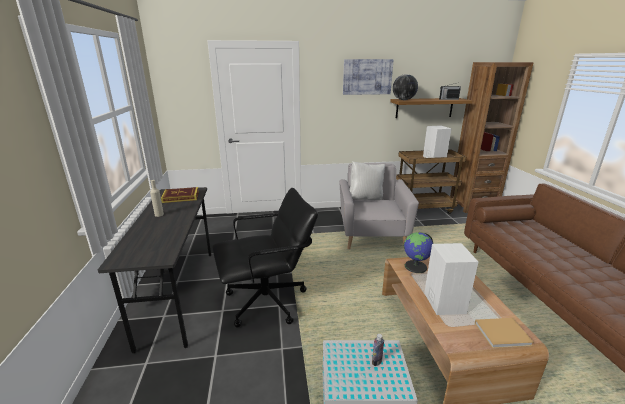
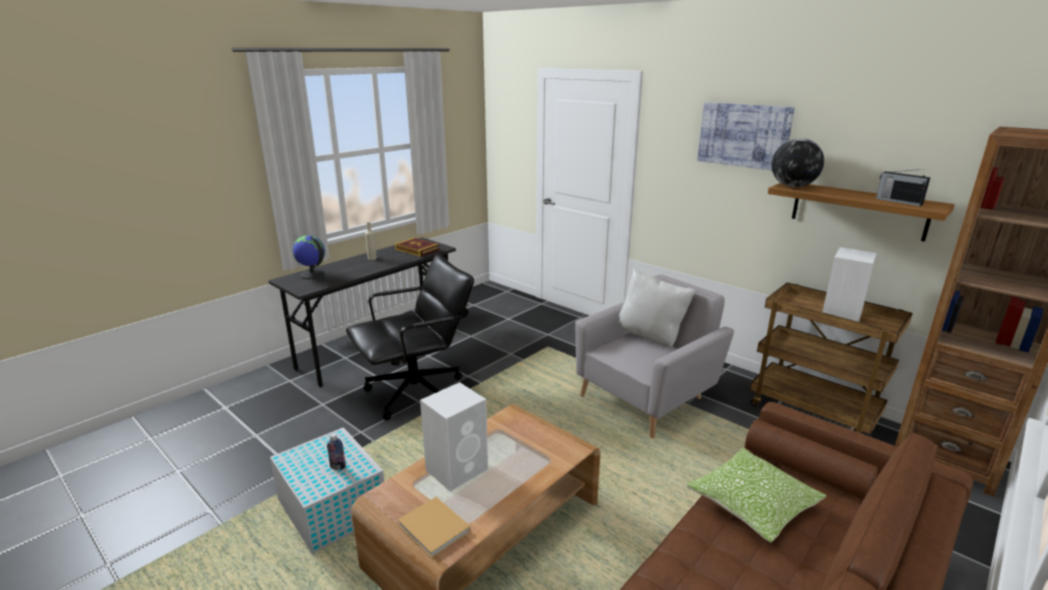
camera: 50 degrees right, 0 degrees up
(267, 301) = (417, 393): black office chair -> black office chair turned 60 degrees counterclockwise
(416, 267) = (516, 428): globe -> globe (312, 275)
(522, 239) = (752, 504): none -> pillow

